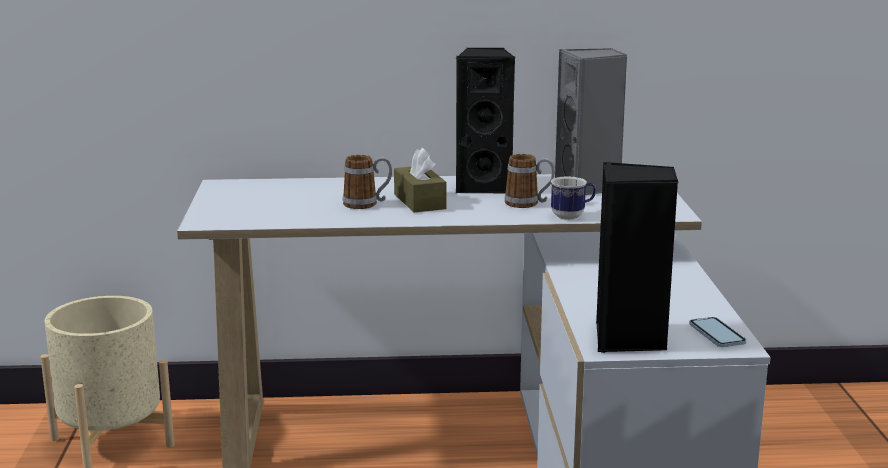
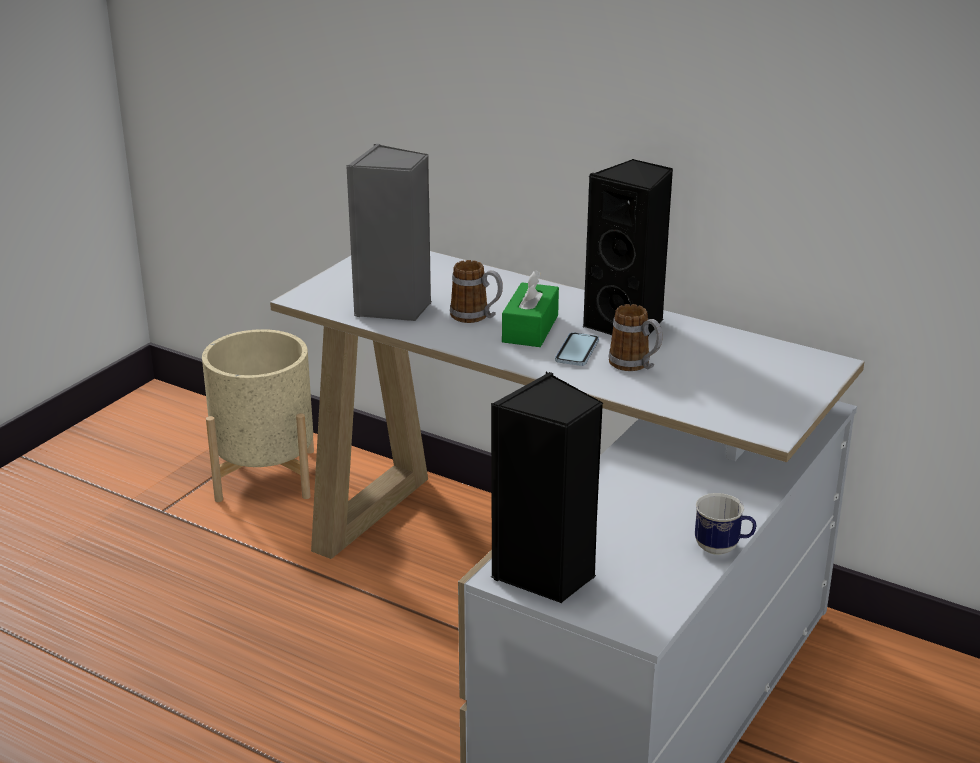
camera: 35 degrees right, 10 degrees up
(419, 201) = (530, 328): brown tissue box -> green tissue box
(572, 216) = (653, 398): mug -> mug (723, 548)
(588, 187) = (739, 360): grey speaker -> grey speaker (394, 307)
(717, 334) = (645, 604): phone -> phone (577, 351)

